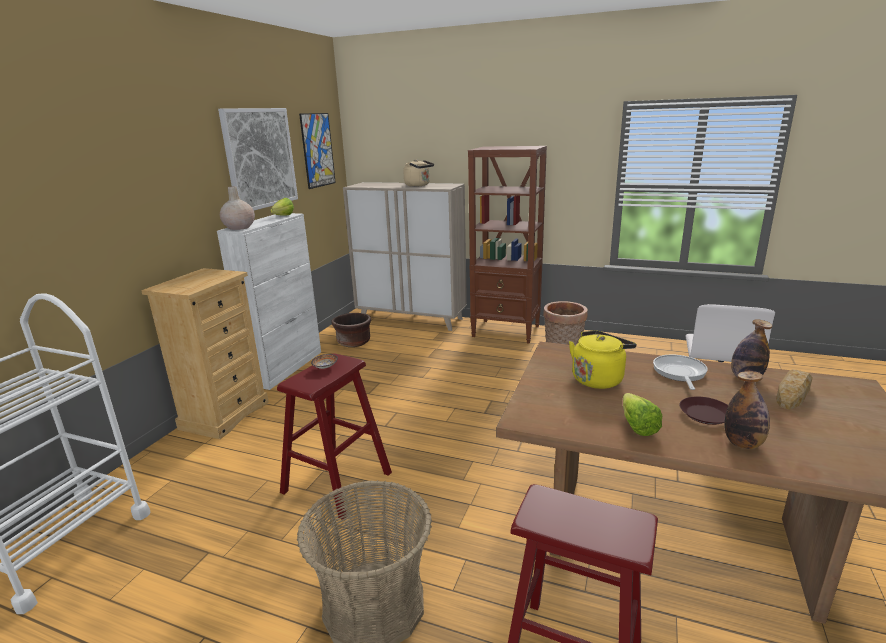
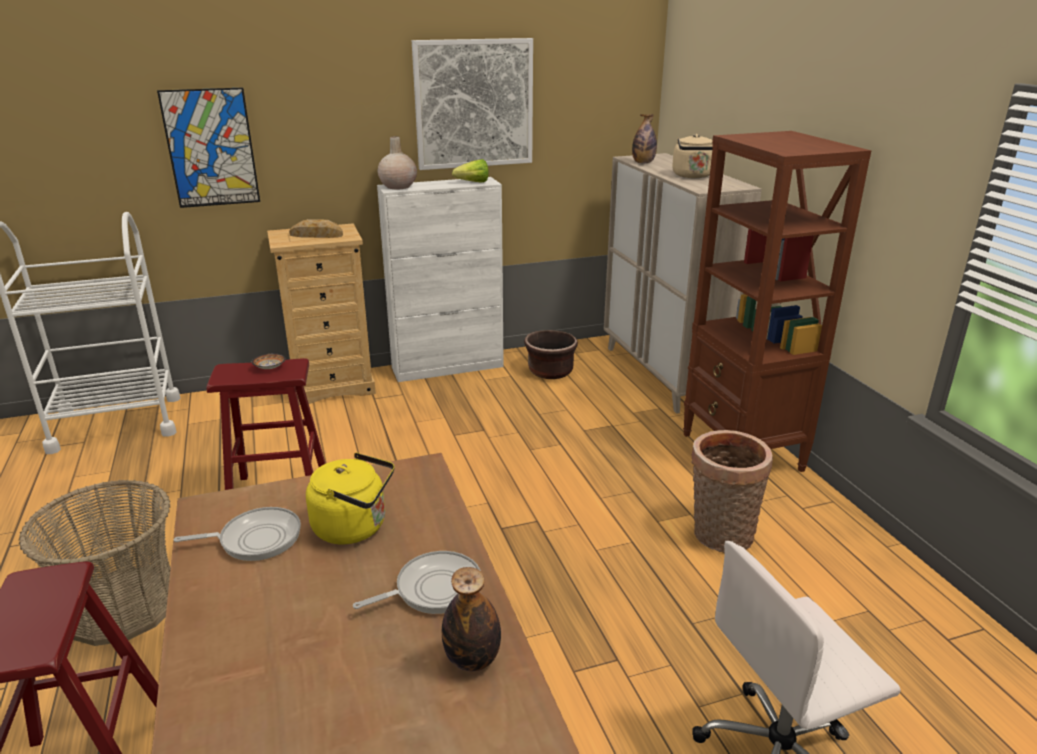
camera: 50 degrees right, 5 degrees up
(318, 150) = (595, 98): picture -> picture (211, 148)
(582, 409) = (255, 539): none -> frying pan
(636, 424) = (238, 589): lettuce -> none
(705, 415) = (303, 642): brown plate -> none
(743, 444) = (232, 694): bottle -> bottle (643, 163)
(792, 394) = (447, 724): bread -> bread (316, 235)

